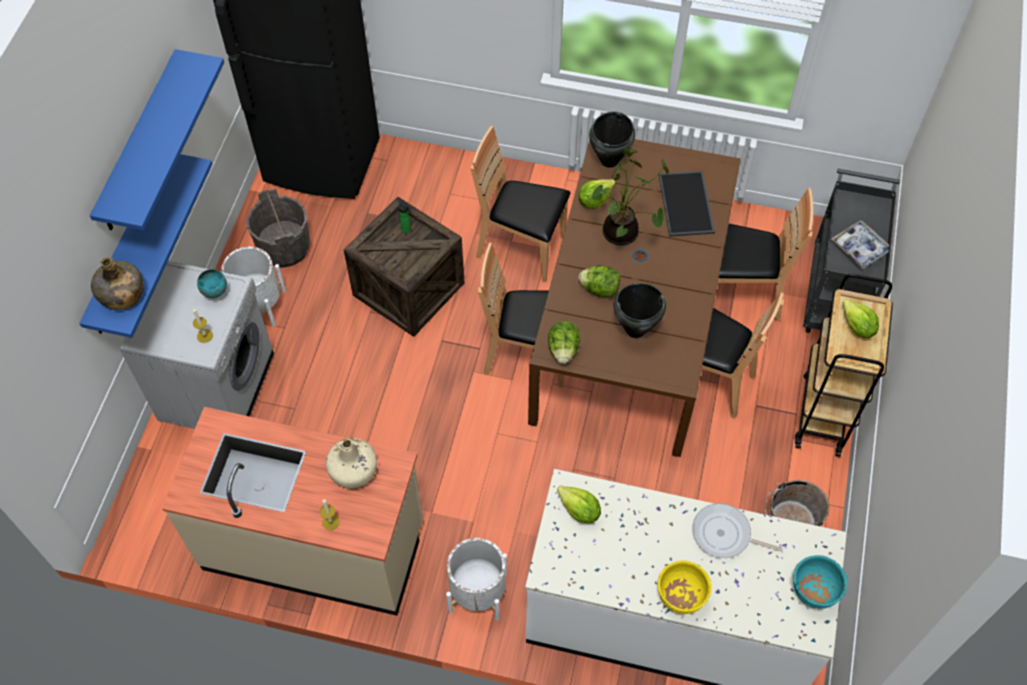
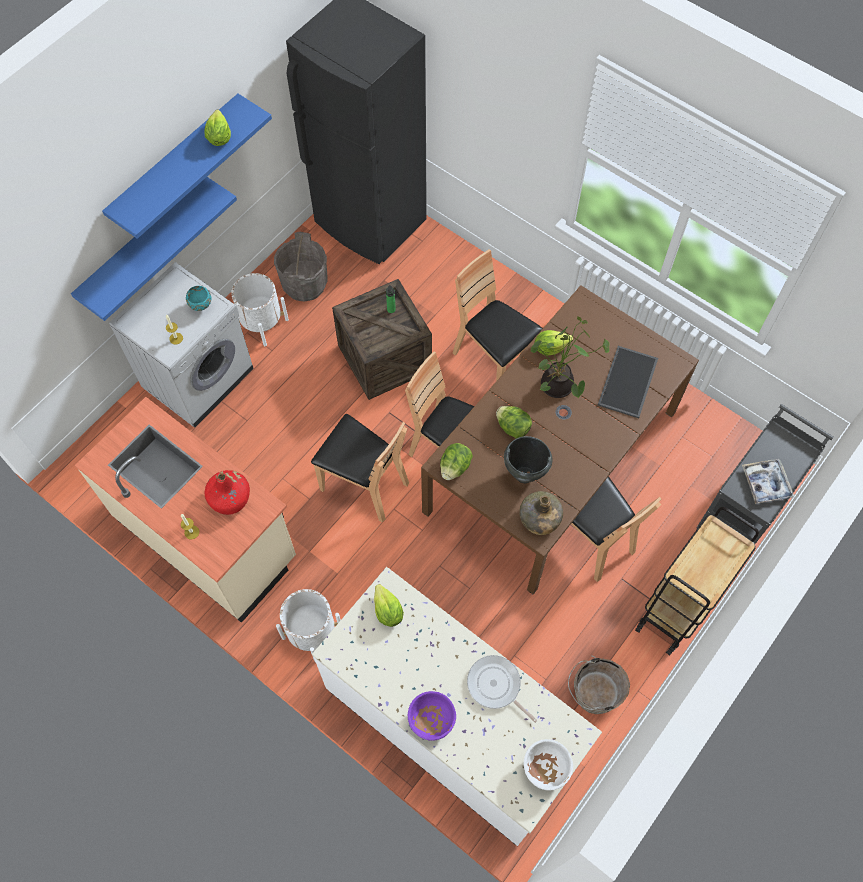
camera: 25 degrees right, 5 degrees up
(121, 295) = (112, 283): green bottle -> green bottle (539, 519)
(354, 470) = (230, 498): beige bottle -> red bottle
(610, 160) = (582, 317): black cooking pot -> none
(680, 595) = (431, 720): yellow bowl -> purple bowl
(740, 295) = (659, 476): brown chair -> brown chair (364, 484)
(813, 590) = (545, 768): turquoise bowl -> white bowl
(857, 327) = (710, 556): lettuce -> lettuce (219, 137)

